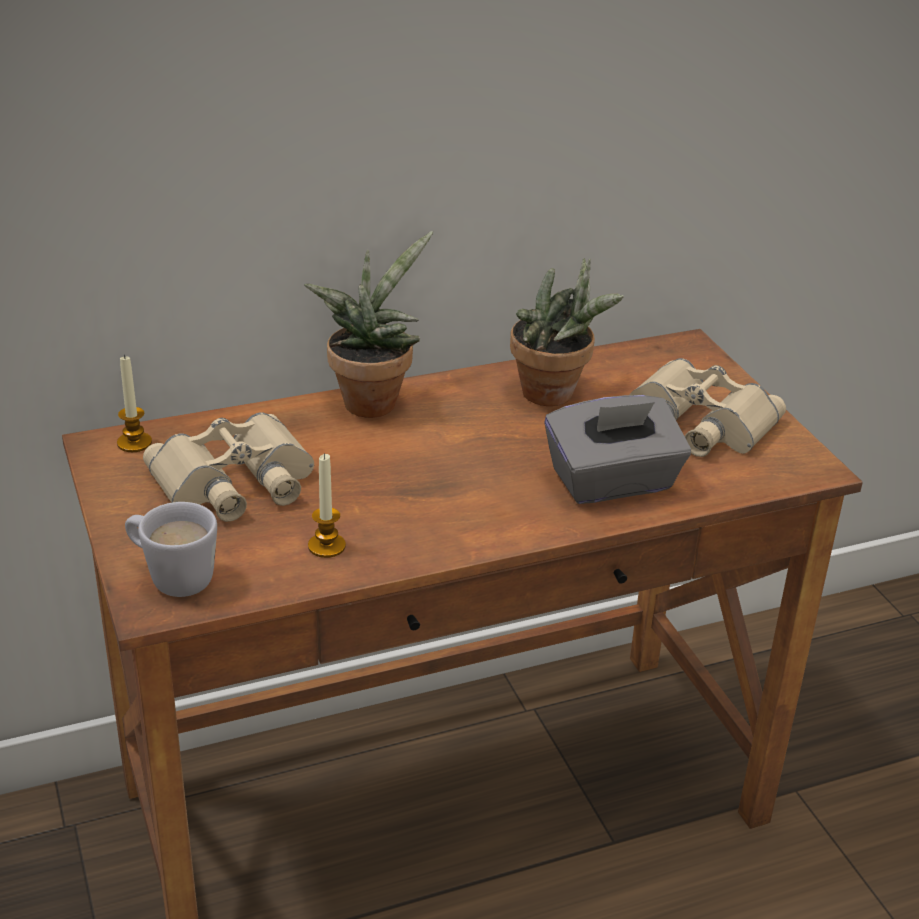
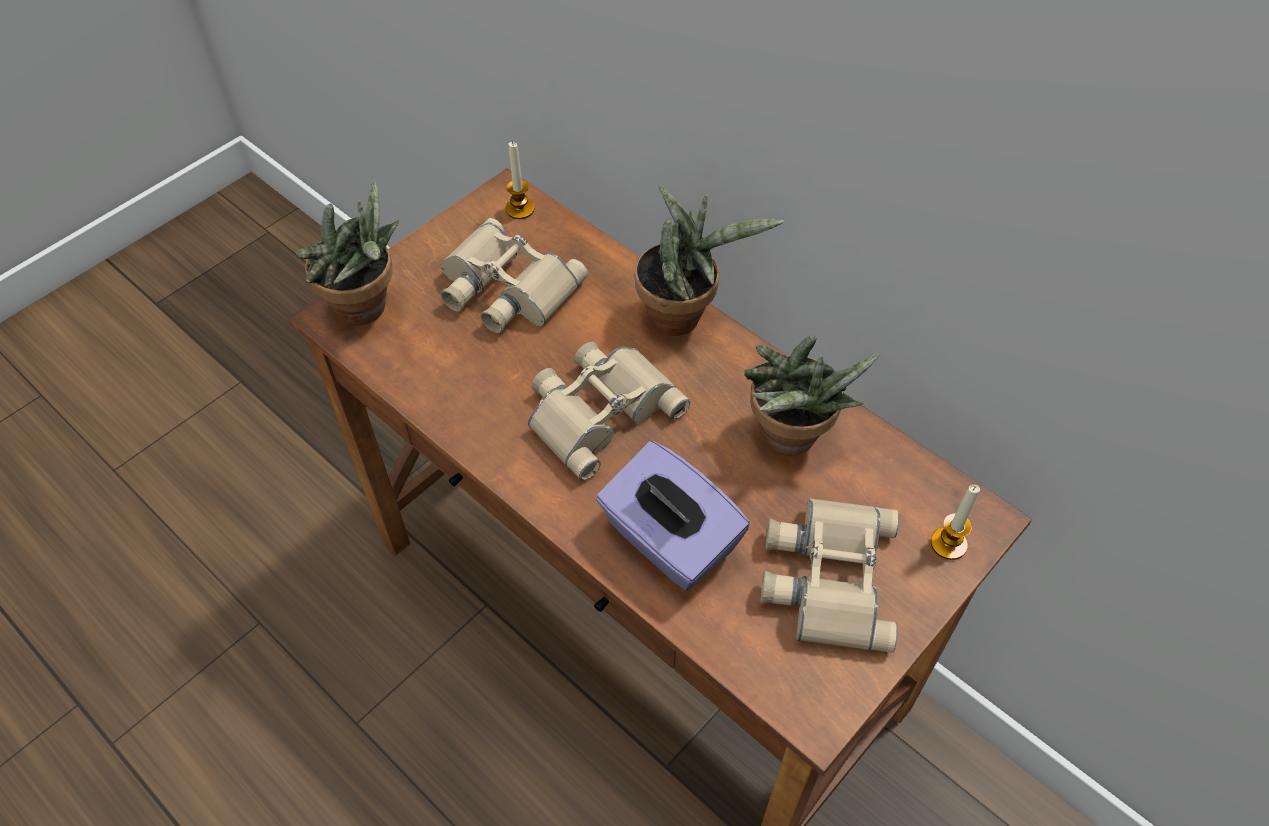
camera: 65 degrees right, 20 degrees up
(171, 577) = (368, 310): white mug -> potted plant
(326, 546) = (453, 379): candle -> candle (948, 544)
(441, 474) = (599, 409): none -> beige binoculars
(613, 482) = (669, 541): grey tissue box -> purple tissue box

